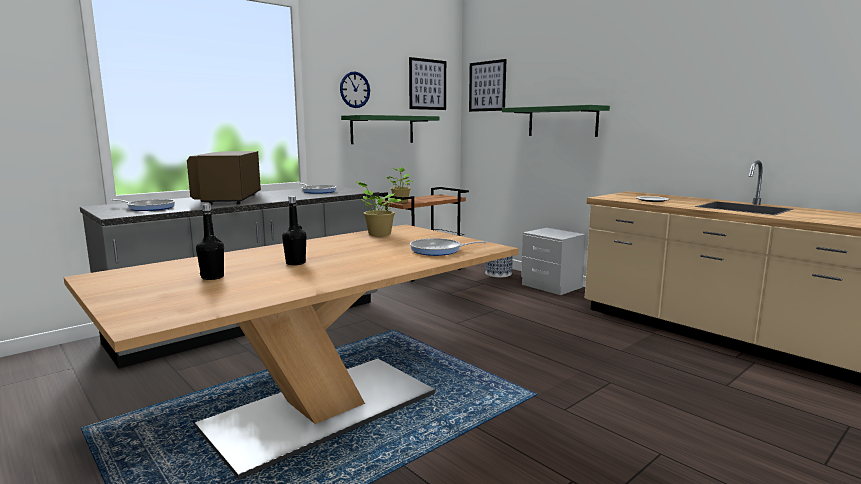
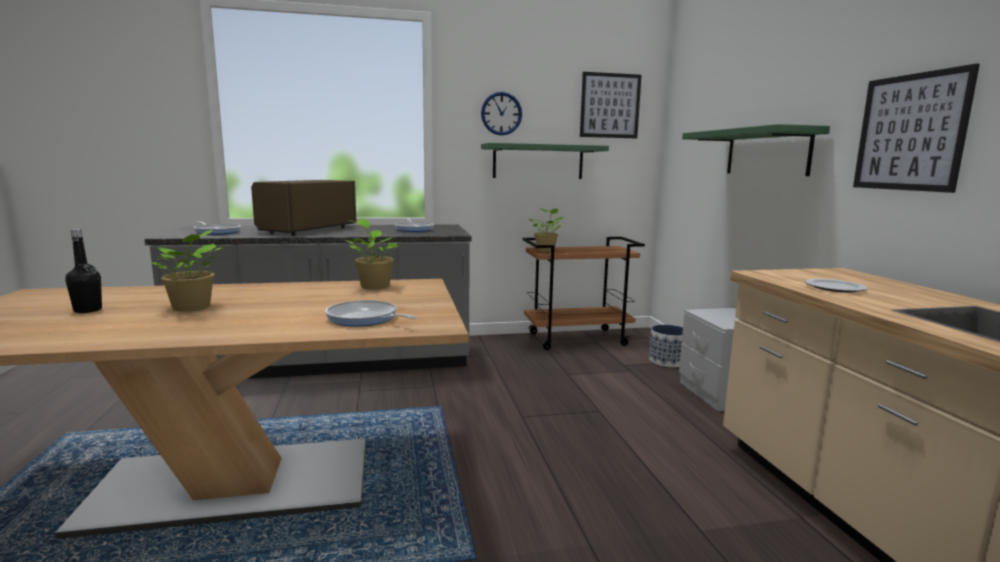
camera: 30 degrees right, 0 degrees up
(295, 263) = (192, 308): black bottle -> potted plant
(487, 86) = (690, 105): picture -> picture (910, 132)

